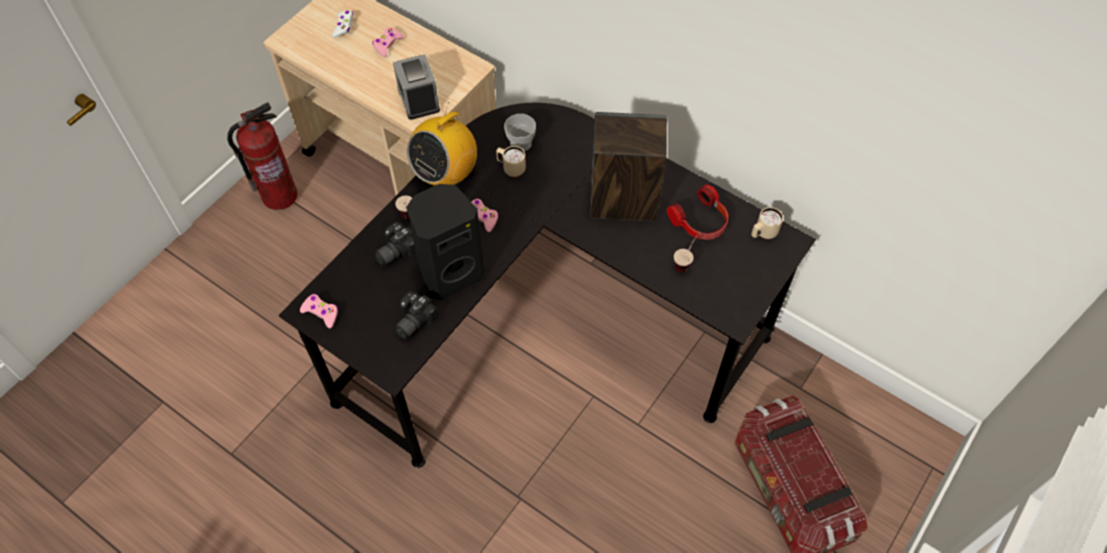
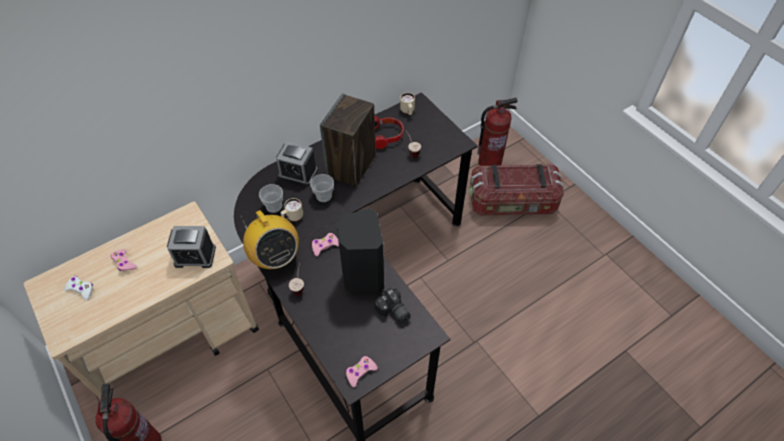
camera: 70 degrees left, 5 degrees down
(394, 250) = (327, 308): camera -> none
(559, 188) = (324, 196): none -> cup
(584, 148) = (298, 173): none -> alarm clock
(856, 433) = (489, 163): none -> fire extinguisher

